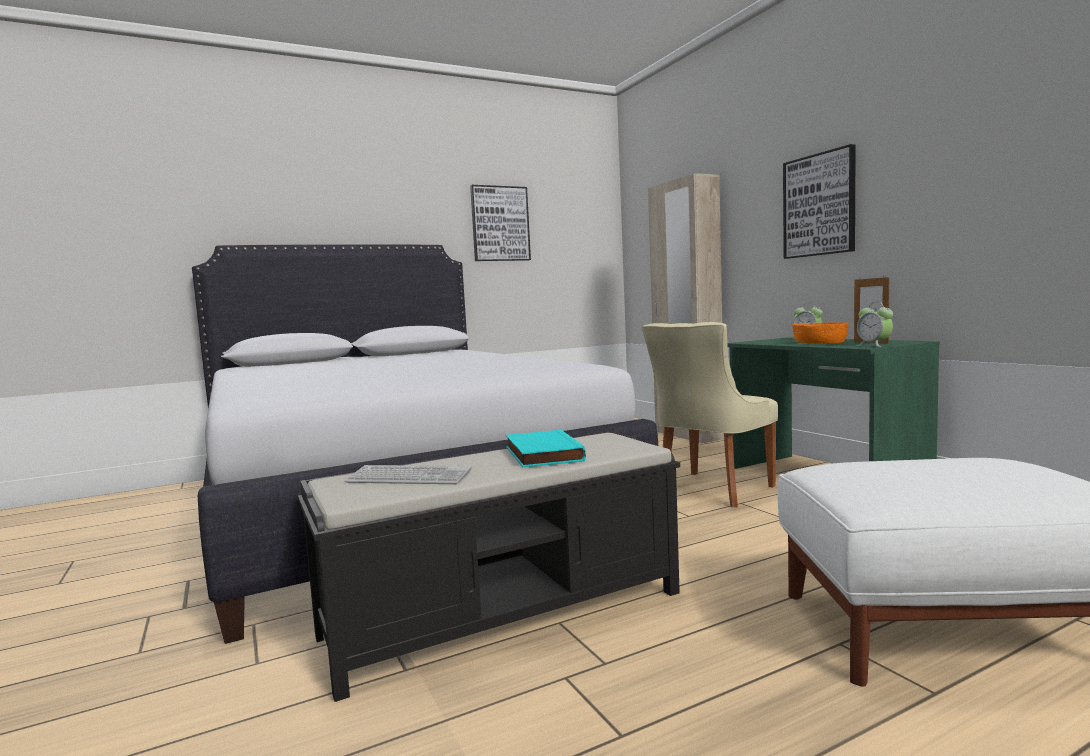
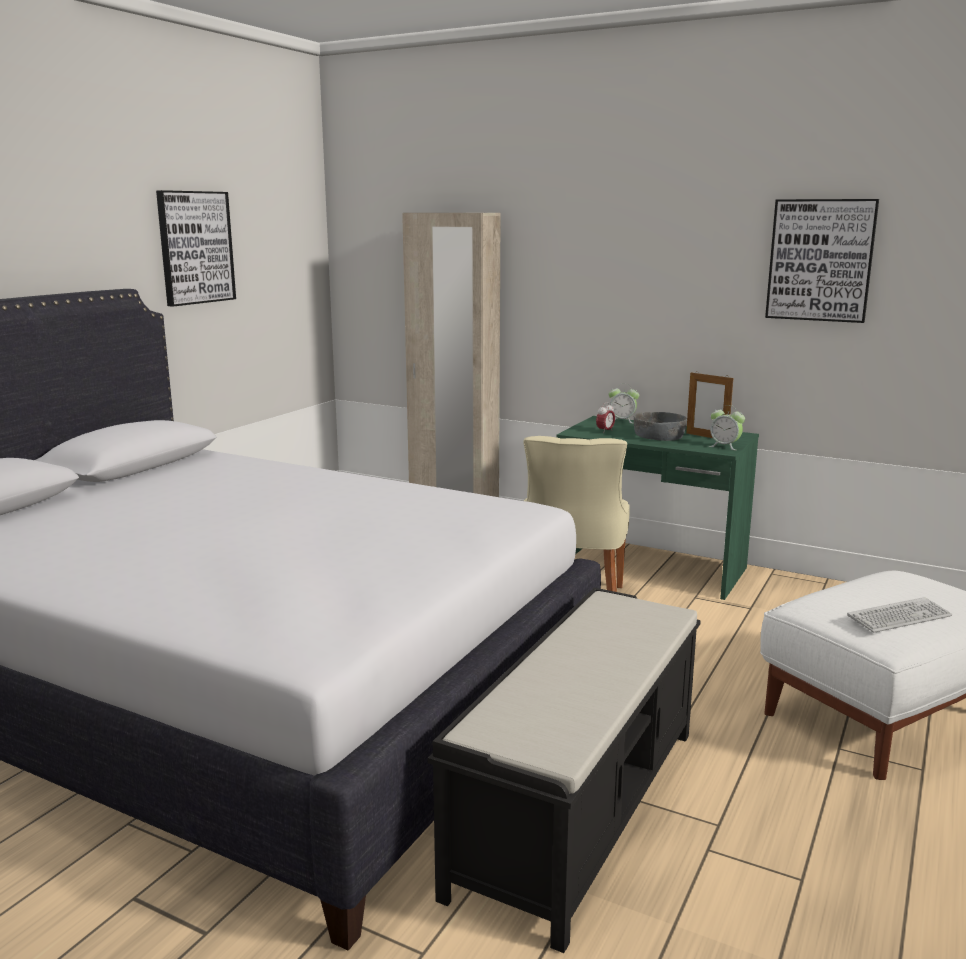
camera: 35 degrees left, 10 degrees up
(409, 477) = (547, 707): keyboard -> keyboard (899, 617)
(541, 454) = (603, 641): turquoise book -> none
(773, 341) = (605, 431): none -> alarm clock
(819, 205) = (634, 277): picture -> picture (820, 260)
(820, 342) = (659, 436): orange bowl -> grey bowl

